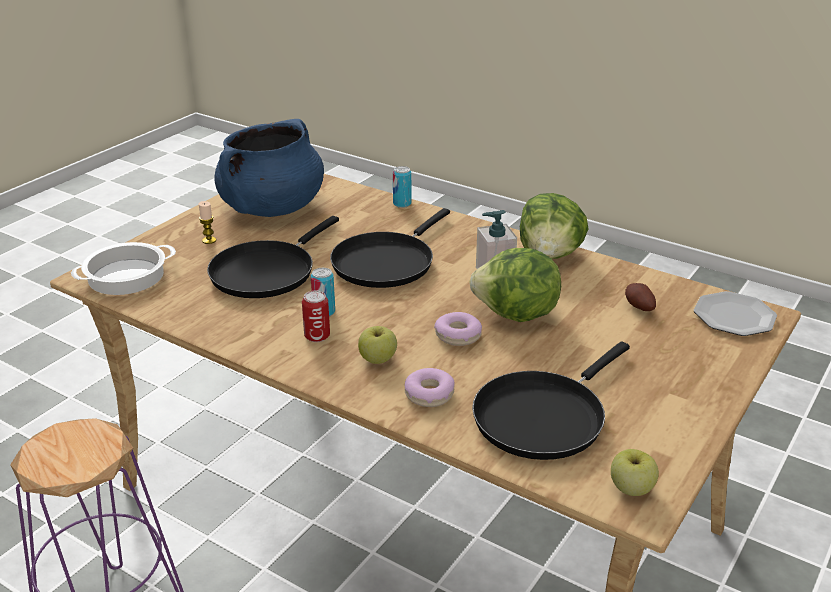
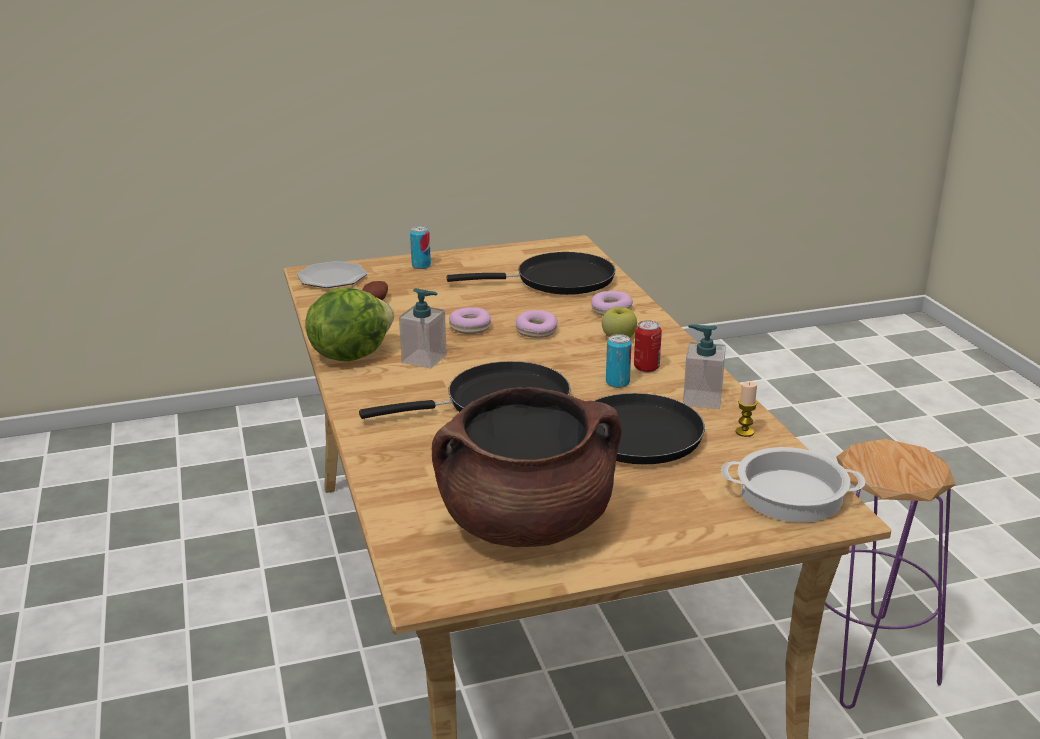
camera: 140 degrees left, 5 degrees down
(209, 240) = (655, 506): candle -> candle (744, 432)
(242, 324) = (702, 399): none -> soap dispenser
(272, 208) = (526, 524): blue cooking pot -> brown cooking pot
(402, 204) = (370, 462): can -> can (421, 266)
(516, 315) = (470, 327): lettuce -> donut
(631, 489) = (565, 248): apple -> none

